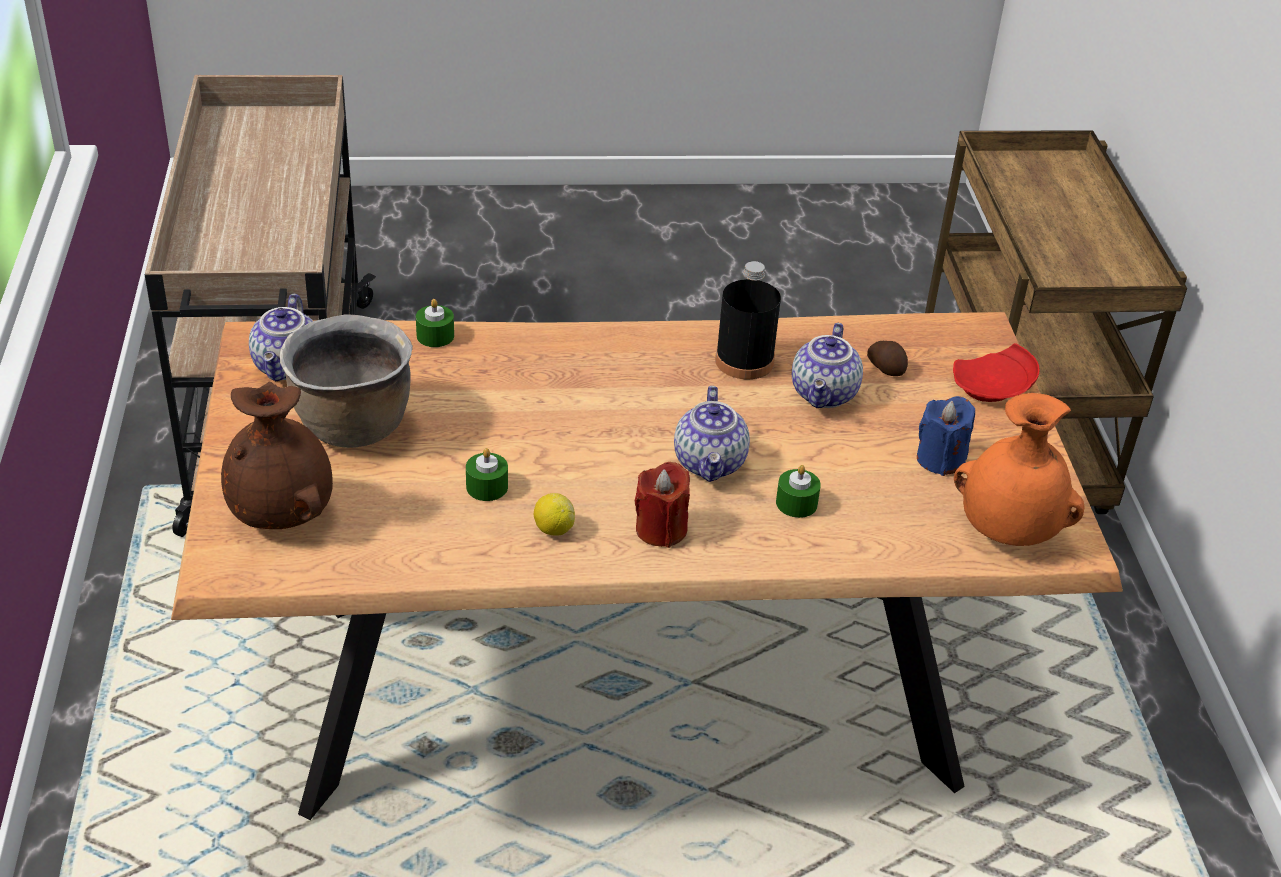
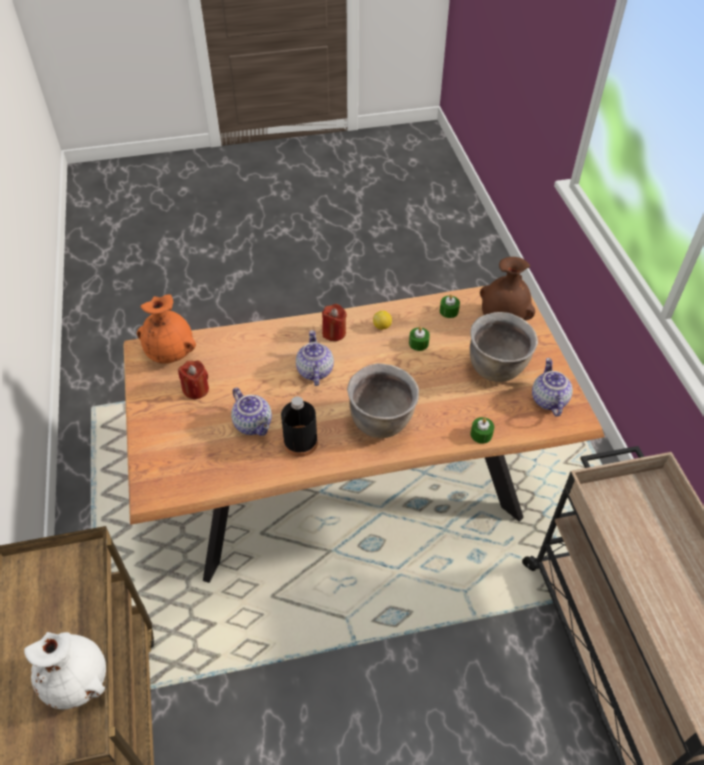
camera: 175 degrees right, 10 degrees up
(600, 372) = (381, 421): none -> brown cooking pot
(796, 503) = (271, 354): green candle -> green candle (449, 311)
(825, 395) = (254, 424): teapot -> teapot turned 135 degrees clockwise
(886, 368) = (216, 450): potato -> none
(940, 459) = (196, 389): blue candle -> red candle
(993, 389) = (156, 443): red plate -> none
(1017, 197) = (78, 680): none -> white vase

